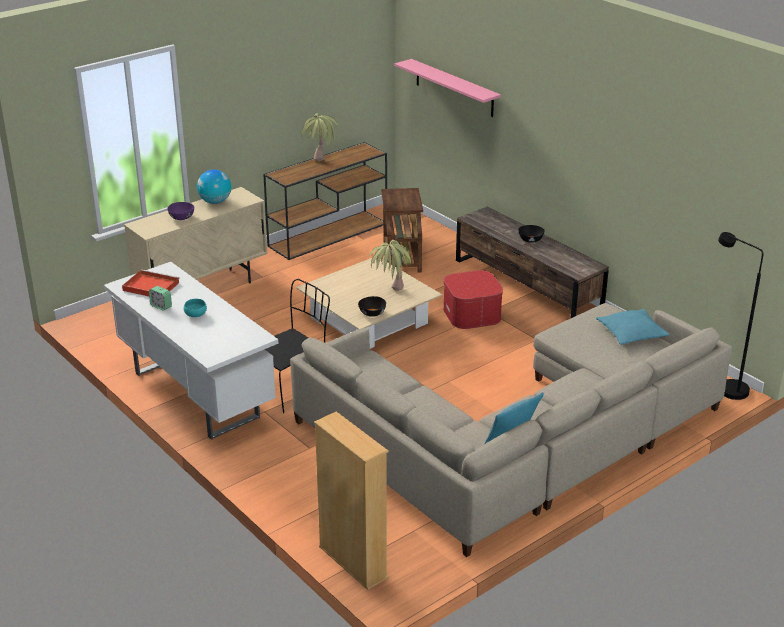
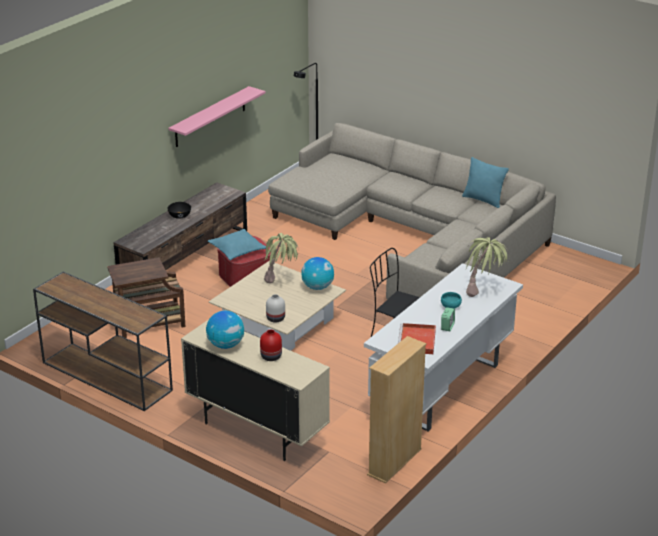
camera: 105 degrees left, 0 degrees up
(181, 217) = (271, 357): purple bowl -> red vase
(320, 165) = (105, 304): potted plant -> potted plant (484, 292)
(325, 284) = (275, 319): none -> white vase
(353, 562) = (584, 281): beige bookcase -> beige bookcase (394, 462)
(372, 313) = (317, 287): black bowl -> globe
(454, 88) = (61, 165): pink shelf -> pink shelf (210, 117)
(631, 333) = (318, 169): turquoise pillow -> turquoise pillow (237, 250)

